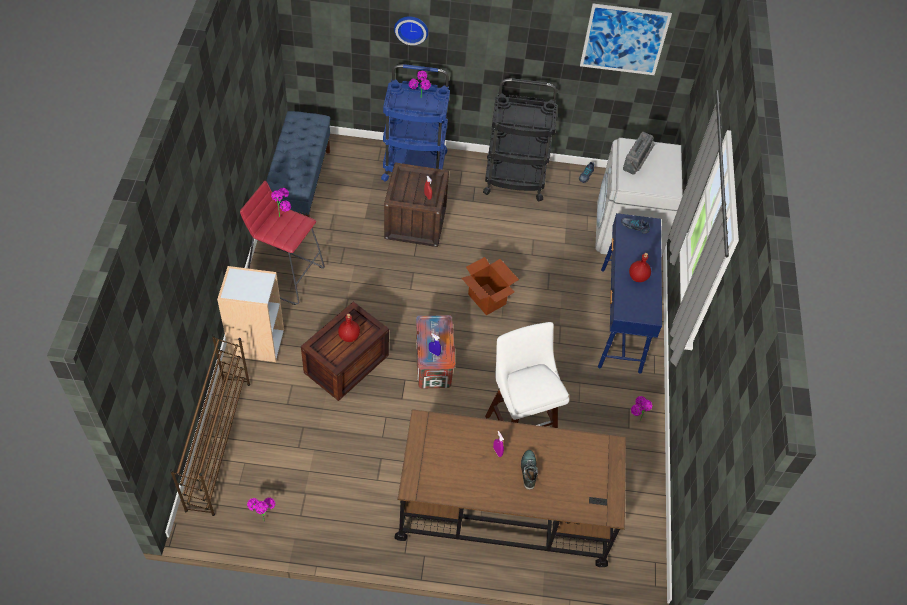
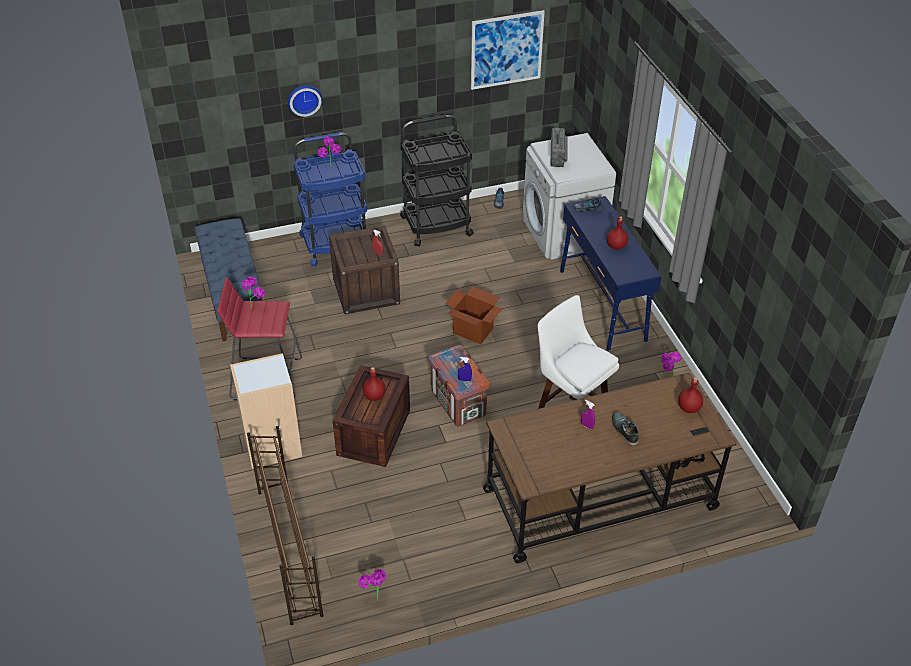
camera: 20 degrees left, 10 degrees down
(602, 473) = (689, 408): none -> red bottle

